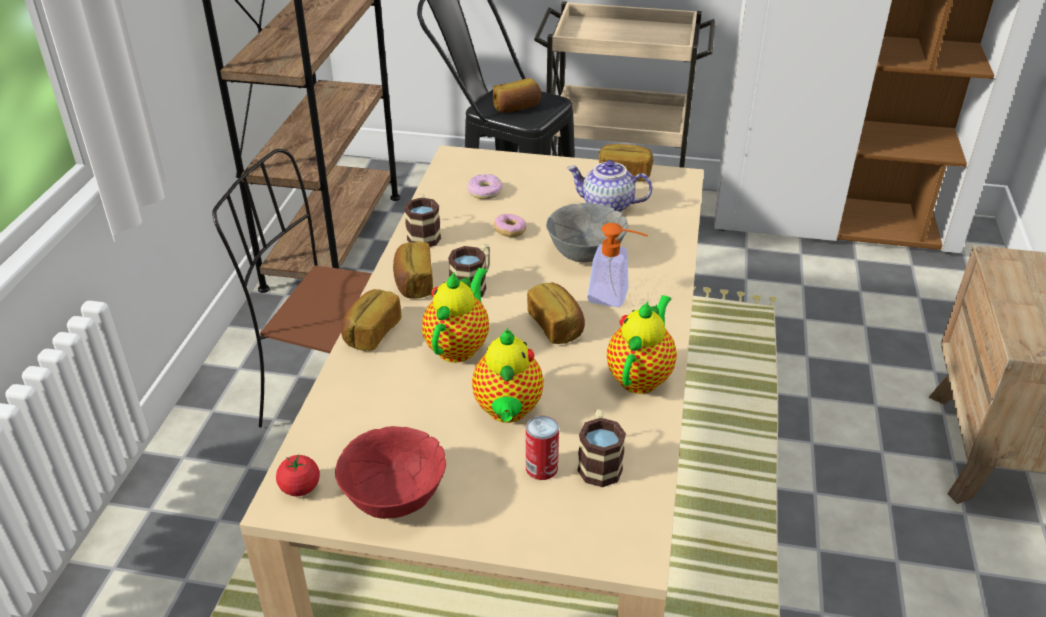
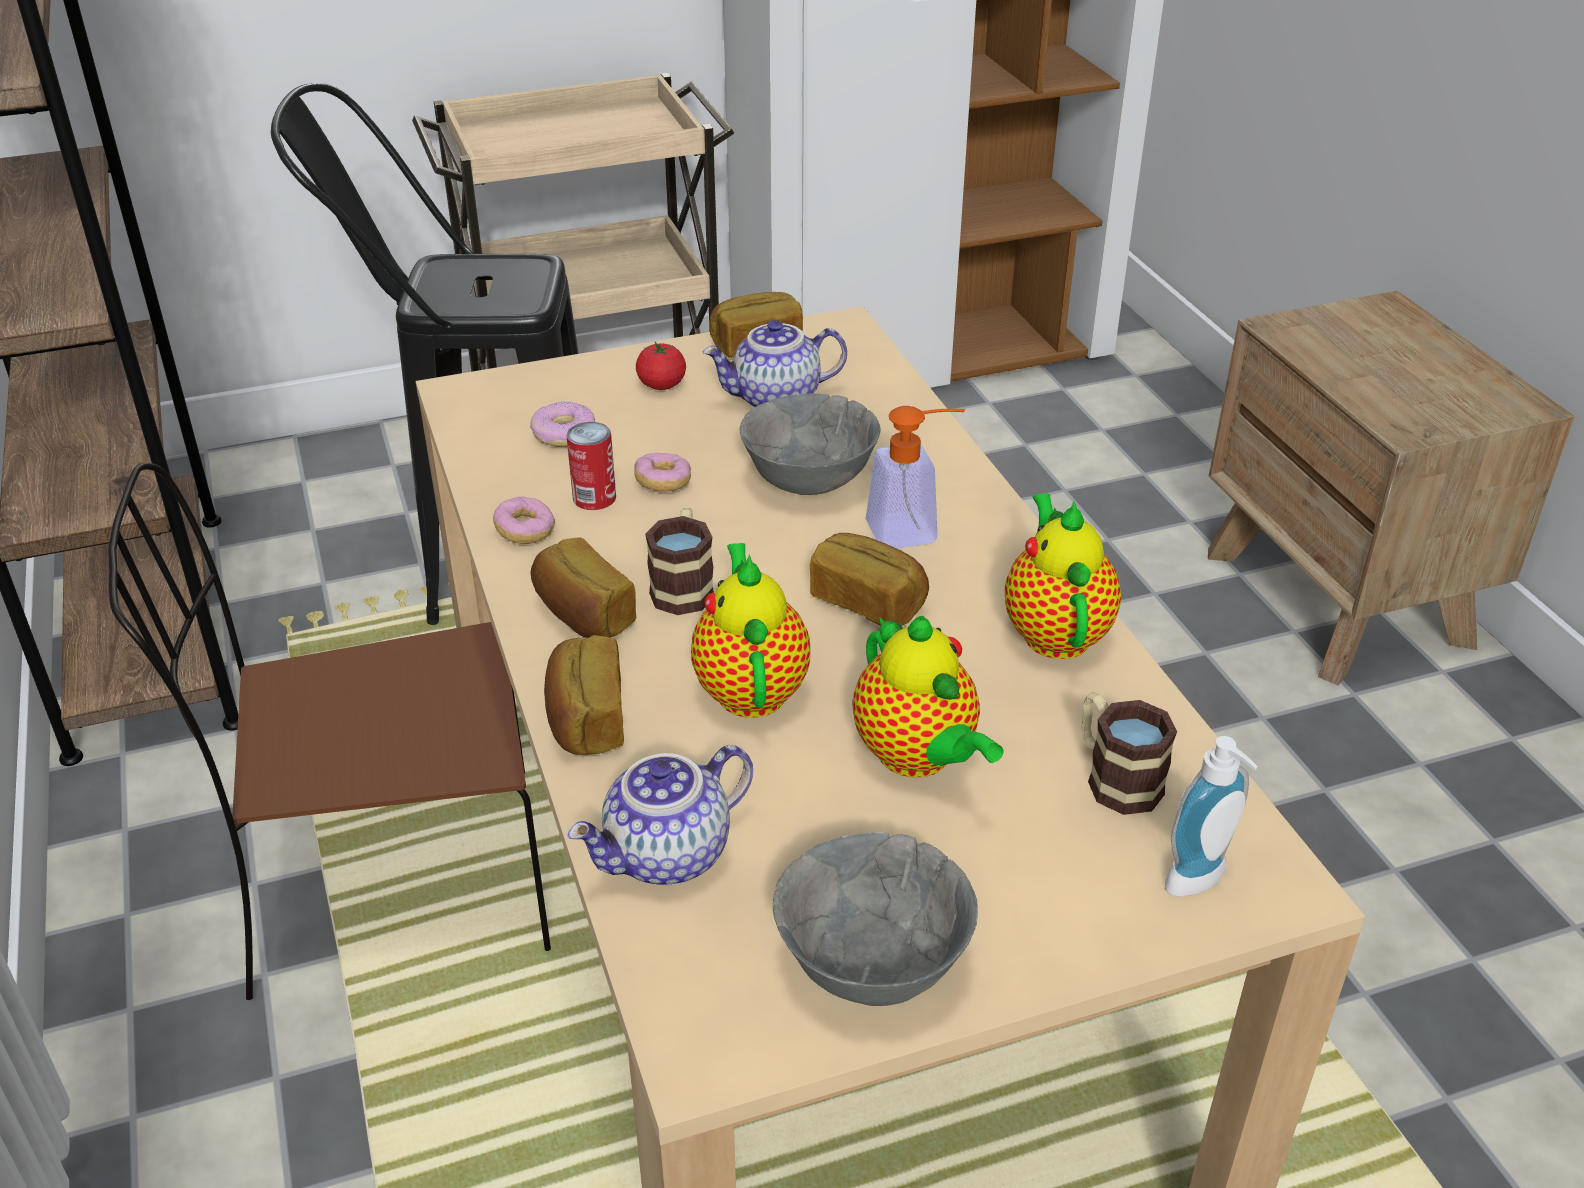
camera: 30 degrees left, 0 degrees up
(300, 487) = (706, 1018): tomato -> tomato (661, 384)
(349, 410) = (668, 857): none -> teapot
(393, 497) = (871, 963): red bowl -> grey bowl
(423, 234) = (525, 532): mug -> donut
(517, 107) = (481, 289): bread -> none
(541, 468) = (1045, 820): can -> can (594, 498)
(592, 534) = (1201, 883): none -> soap dispenser

